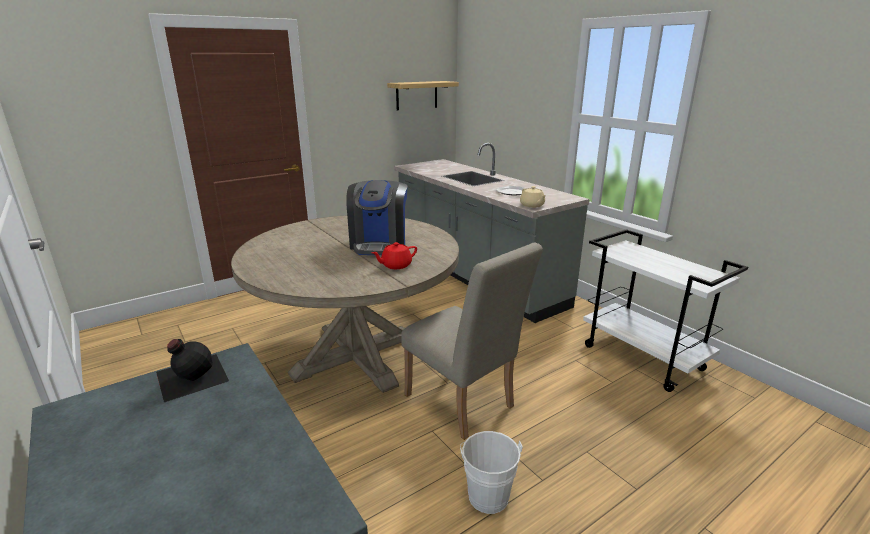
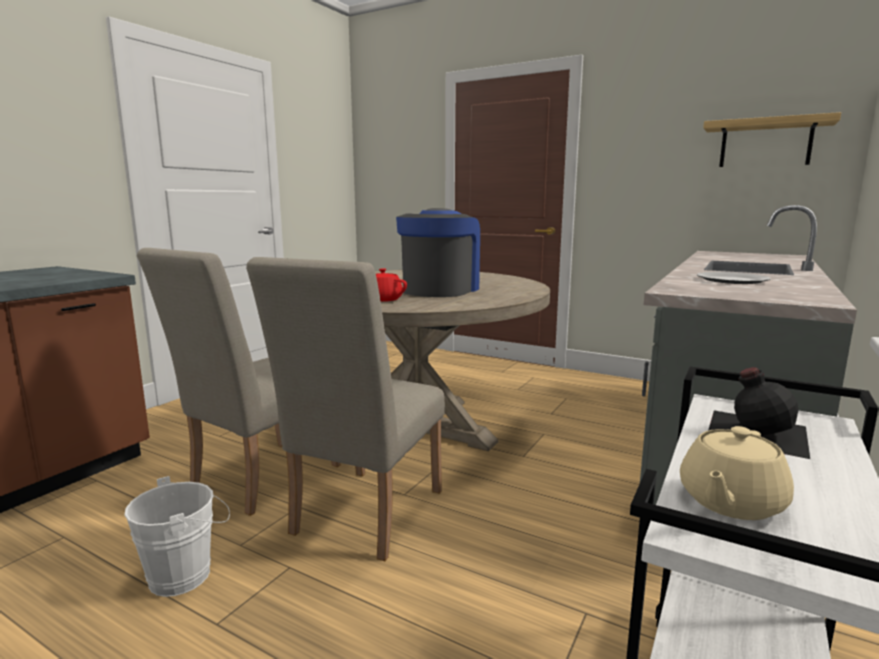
camera: 65 degrees right, 10 degrees down
(190, 376) = (81, 273): black bottle -> black bottle (755, 431)
(375, 447) = (257, 479): none -> beige chair
(379, 244) = (440, 290): coffee machine -> coffee machine turned 135 degrees clockwise
(532, 205) = (681, 290): beige teapot -> beige teapot (729, 502)

